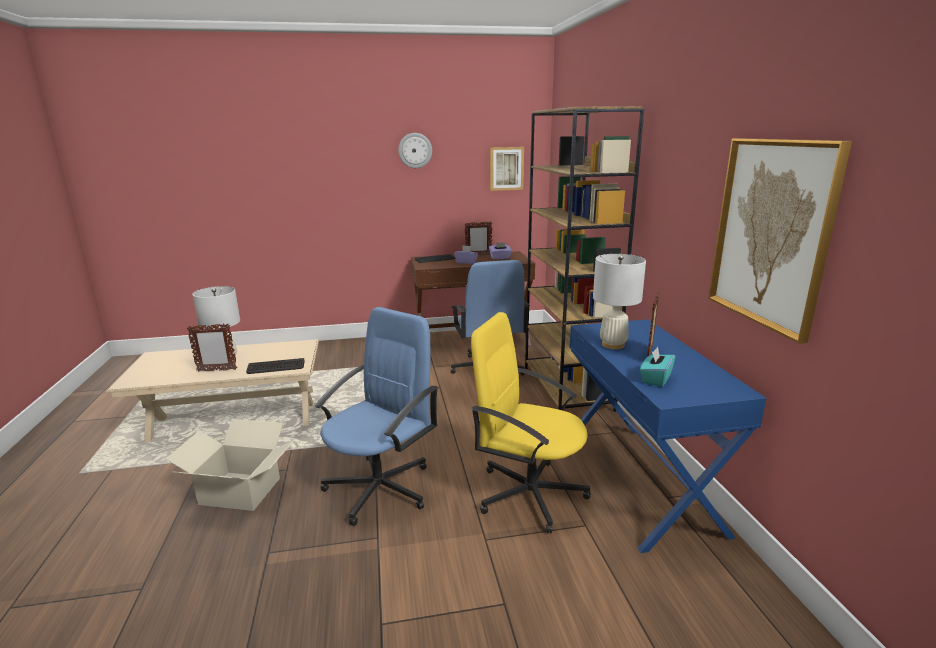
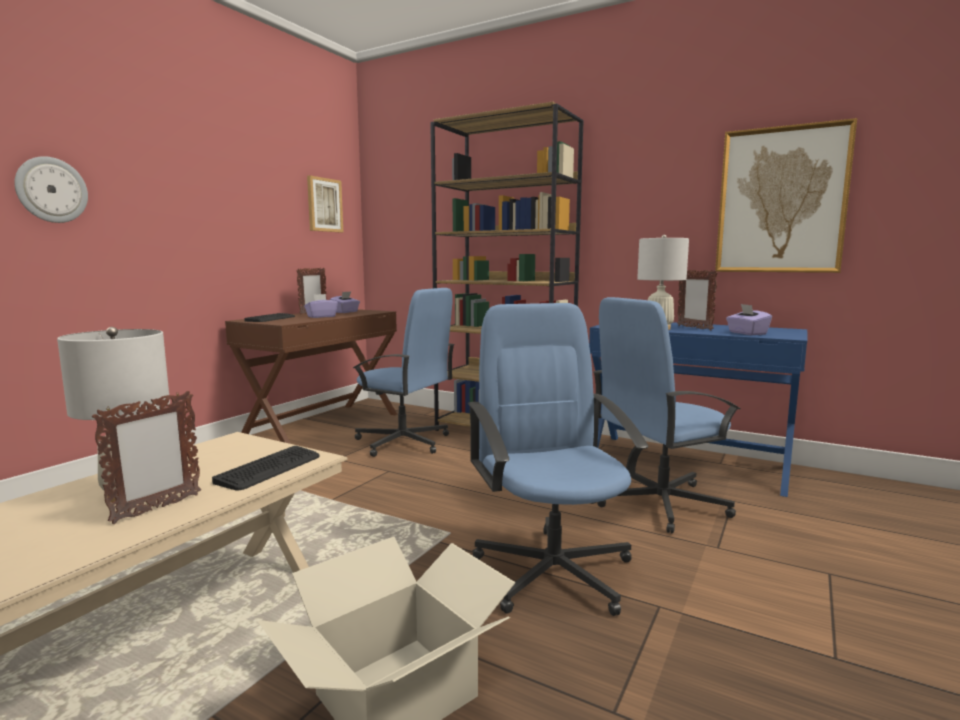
camera: 50 degrees left, 10 degrees down
(415, 150) = (222, 163): wall clock -> wall clock (51, 190)
(529, 493) = (659, 503): yellow office chair -> blue office chair
(655, 379) = (746, 333): turquoise tissue box -> purple tissue box

